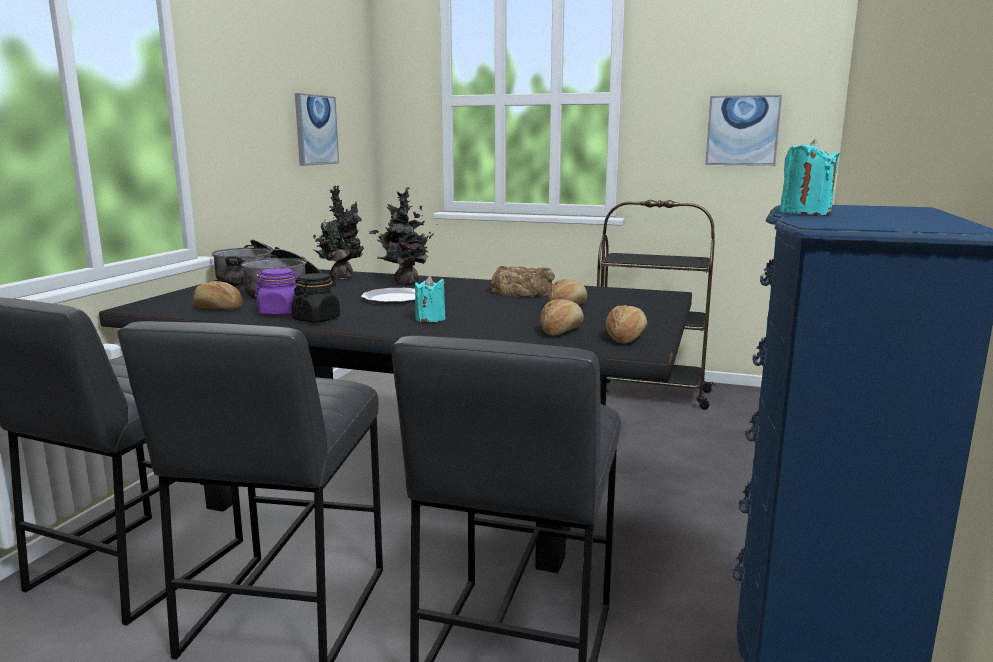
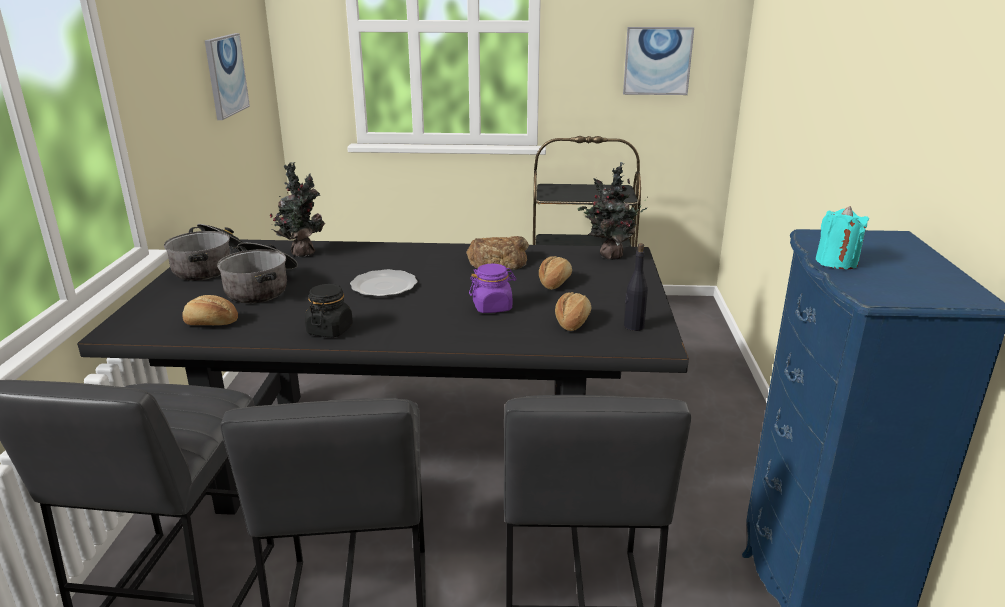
camera: 15 degrees left, 10 degrees up
(280, 312) = (284, 322): purple jar -> purple jar (492, 307)
(404, 283) = (374, 258): potted plant -> potted plant (609, 256)
(430, 319) = (442, 317): turquoise candle -> none
(625, 338) = (633, 326): bread -> black bottle

